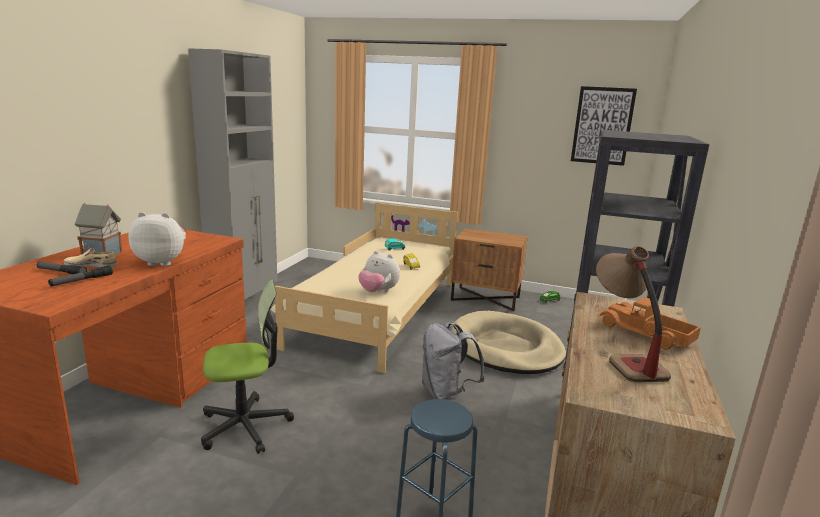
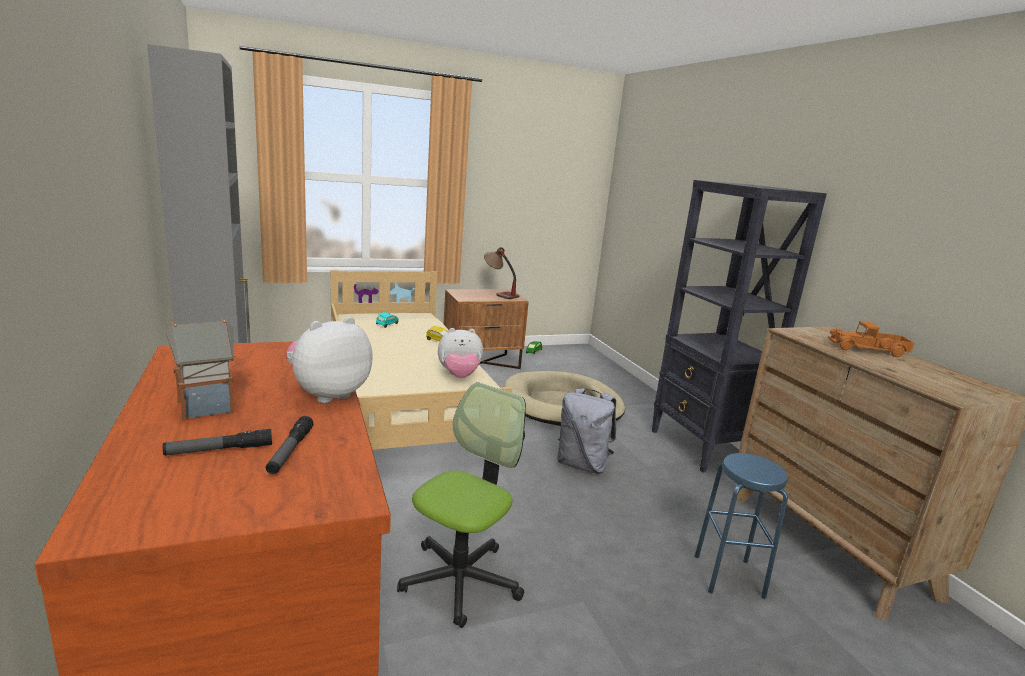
camera: 40 degrees left, 0 degrees up
(91, 265) = (236, 426): beige shoe -> none
(602, 126) = (568, 171): picture -> none
(623, 356) = (900, 368): table lamp -> table lamp (499, 294)

